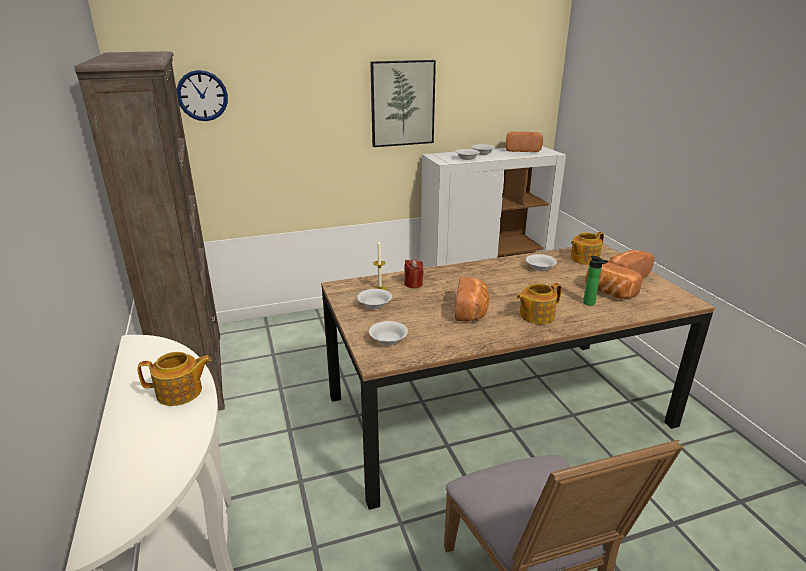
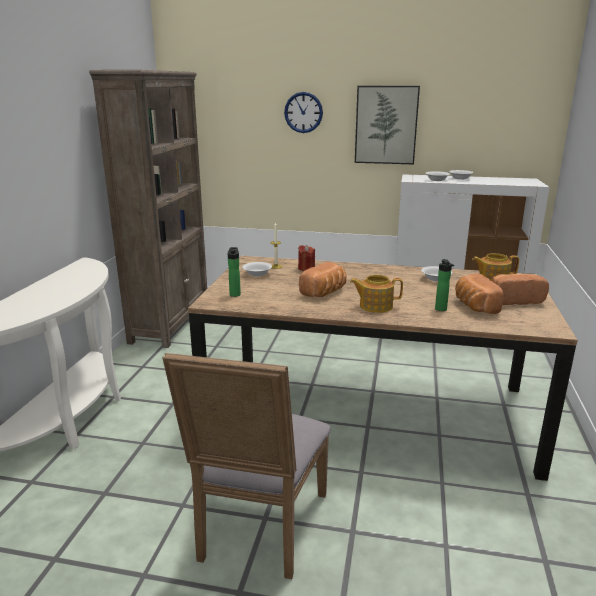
camera: 30 degrees right, 5 degrees down
(180, 392) = (73, 288): teapot -> none
(202, 95) = (220, 108): wall clock -> wall clock (303, 112)
(388, 340) = (235, 294): white bowl -> bottle
(522, 150) = (507, 180): bread -> none

